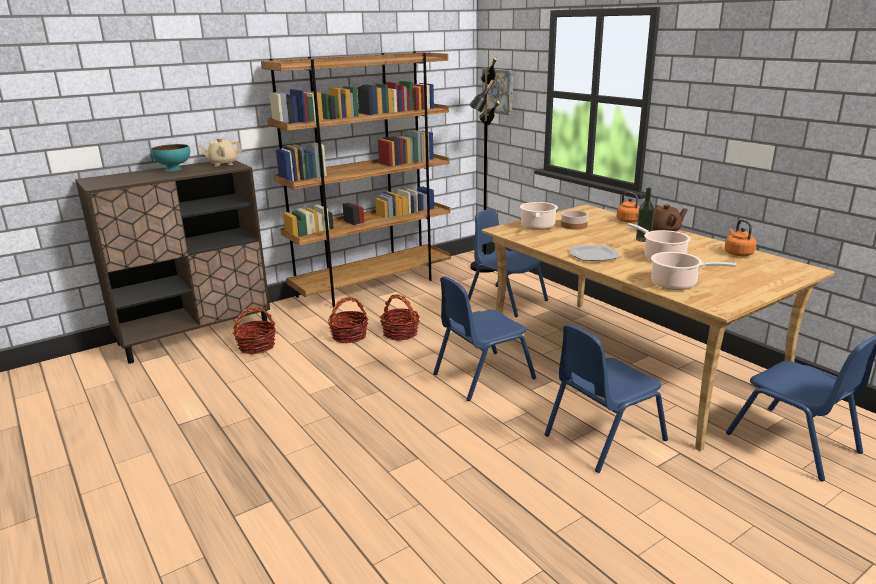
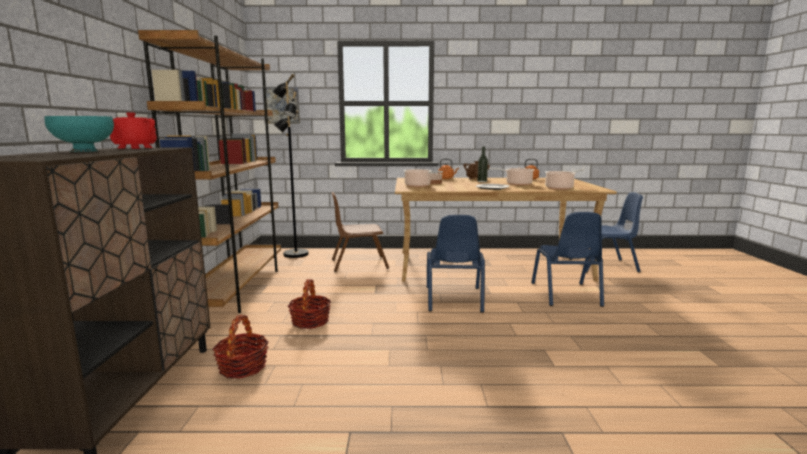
camera: 55 degrees left, 10 degrees down
(222, 164) = (134, 148): beige teapot -> red teapot
(400, 333) = (344, 303): basket -> none
(506, 300) = (359, 264): blue chair -> brown chair

